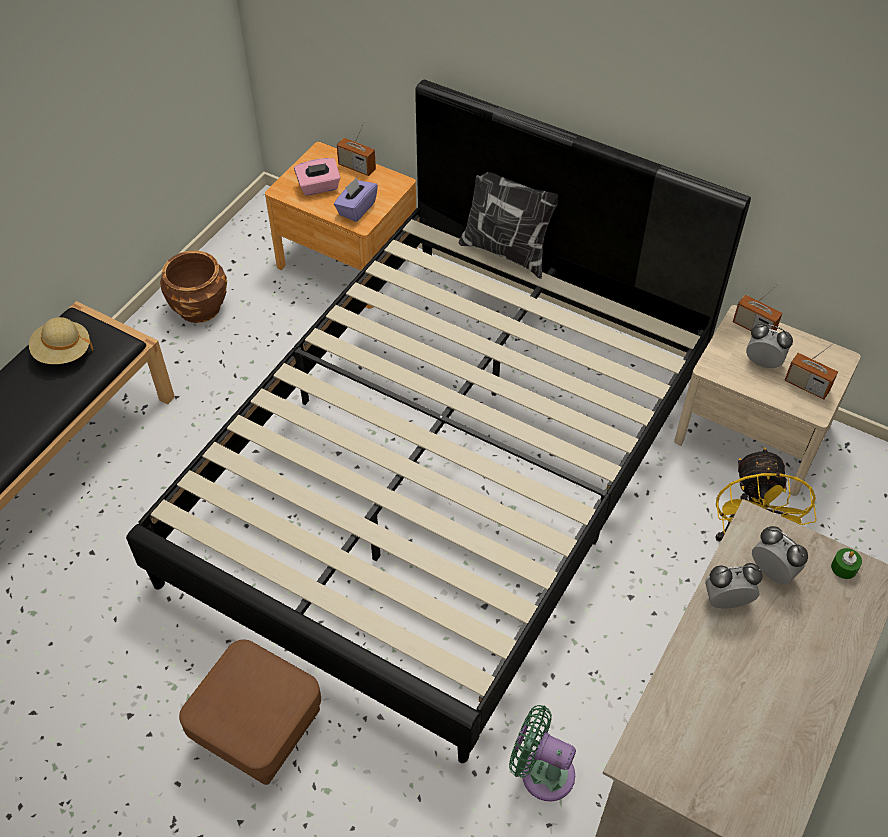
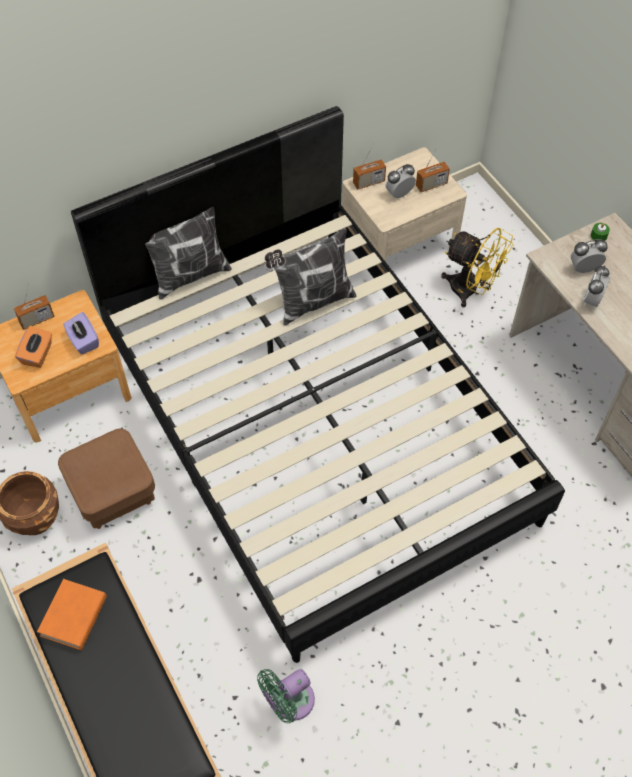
camera: 60 degrees left, 5 degrees up
(63, 352) = (74, 616): beige hat -> orange book
(259, 730) = (455, 638): brown ottoman -> brown ottoman (113, 493)
(319, 187) = (38, 354): pink tissue box -> orange tissue box
(542, 772) = (570, 485): green fan -> green fan (289, 702)
(554, 363) = (312, 302): none -> pillow

